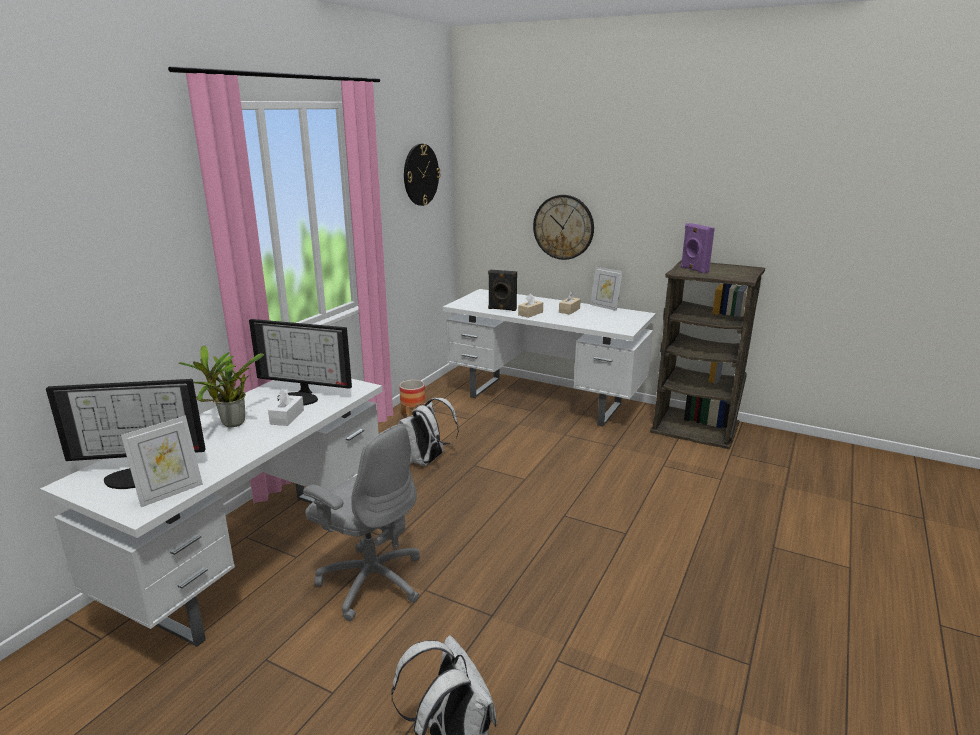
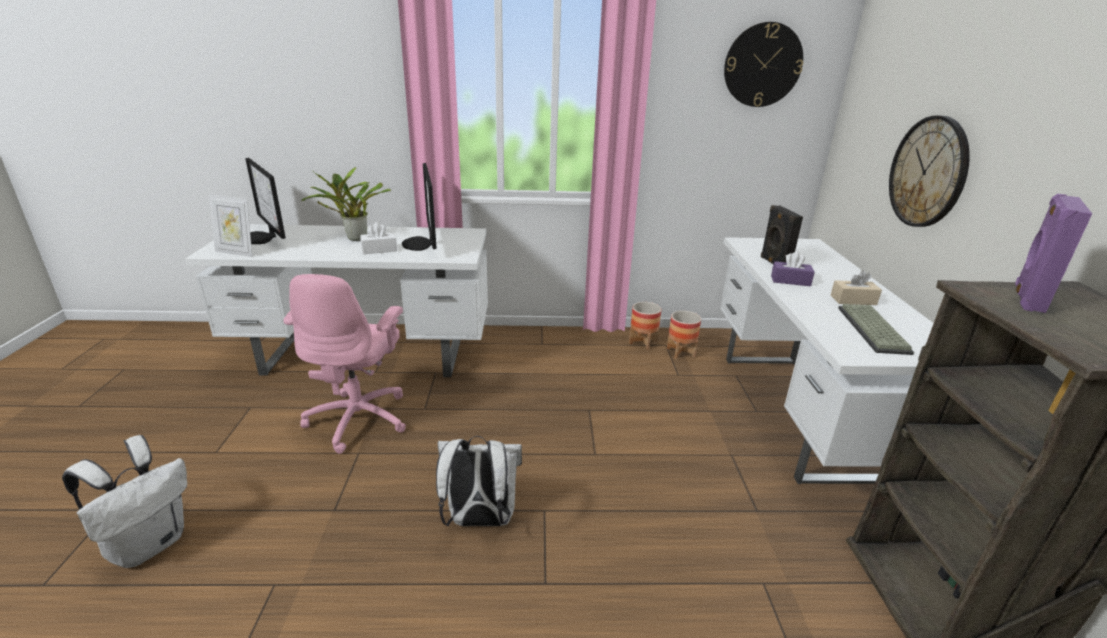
camera: 60 degrees right, 5 degrees up
(371, 580) = (360, 418): grey office chair -> pink office chair
(427, 461) = (569, 379): white backpack -> white backpack (479, 520)
(443, 408) = (680, 352): none -> planter
(530, 313) = (790, 280): beige tissue box -> purple tissue box
(604, 307) = (924, 320): picture frame -> none
(605, 318) = (875, 330): none -> keyboard

